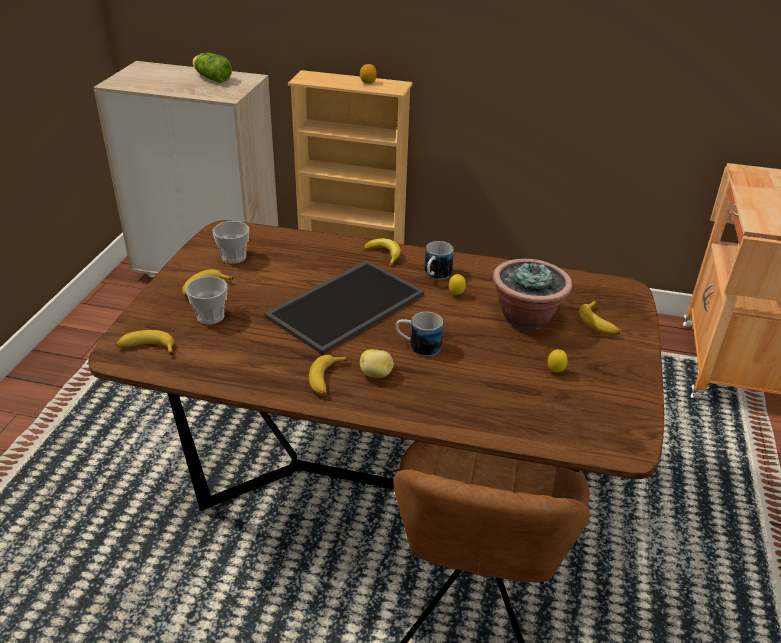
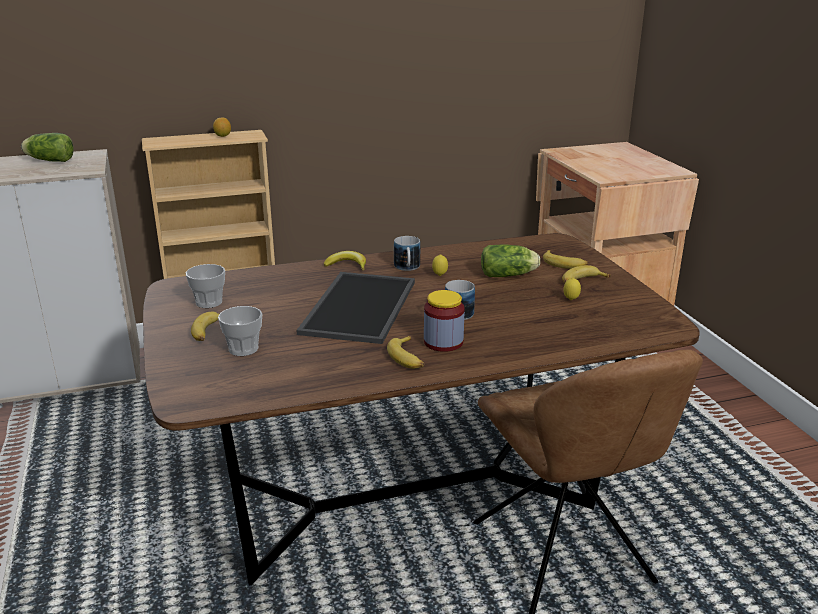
camera: 30 degrees left, 10 degrees down
(147, 348) = (210, 389): banana -> banana (581, 281)
(376, 374) = (443, 342): potato -> jar
(526, 318) = (510, 275): potted plant -> lettuce

